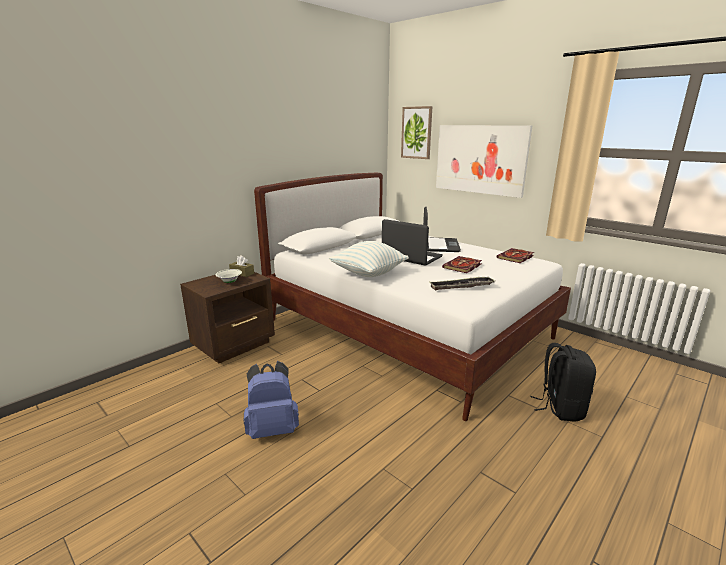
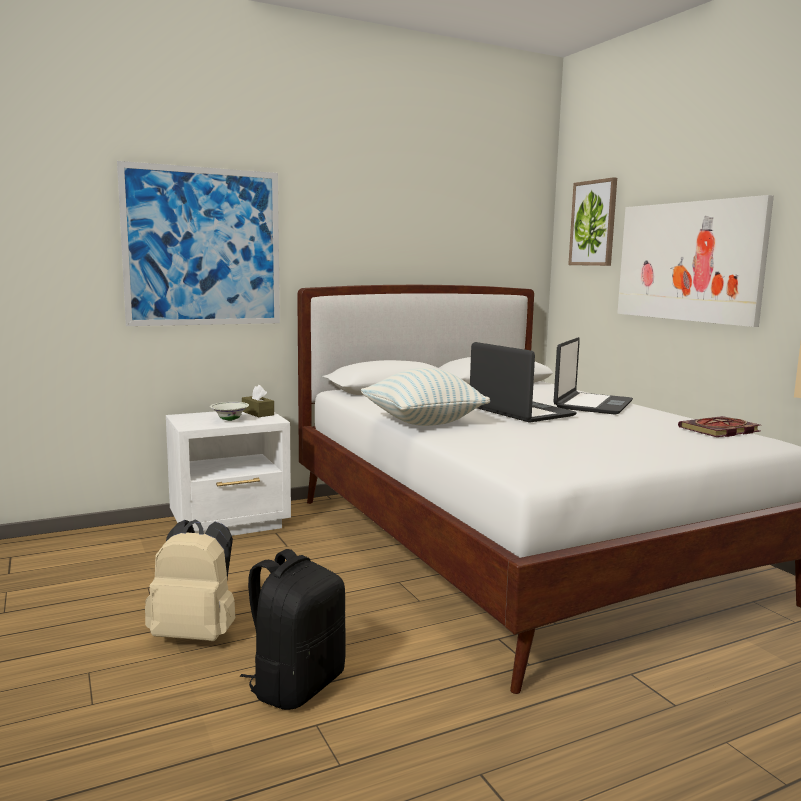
camera: 20 degrees right, 10 degrees down
(190, 165) = (203, 247): none -> picture
(235, 345) = (232, 524): brown nightstand -> white nightstand
(273, 429) = (196, 634): blue backpack -> beige backpack
(461, 286) = (556, 450): tray -> none
(462, 266) = (596, 430): book -> none
(560, 408) = (727, 716): black backpack -> black backpack (296, 685)

